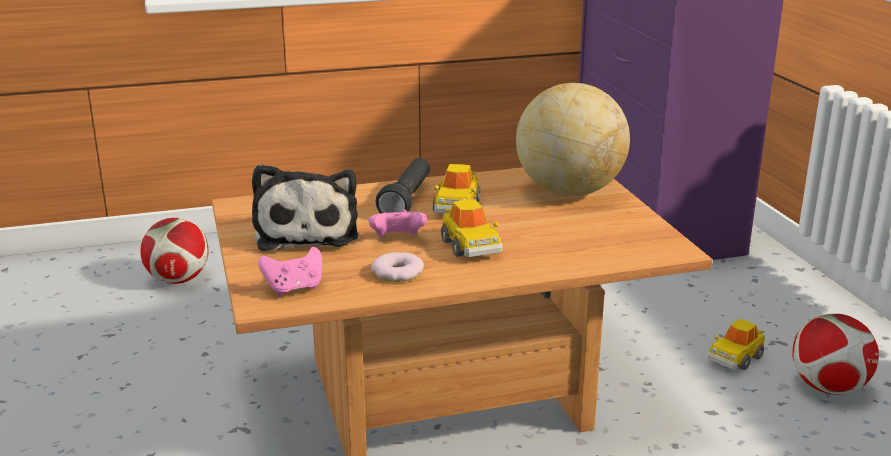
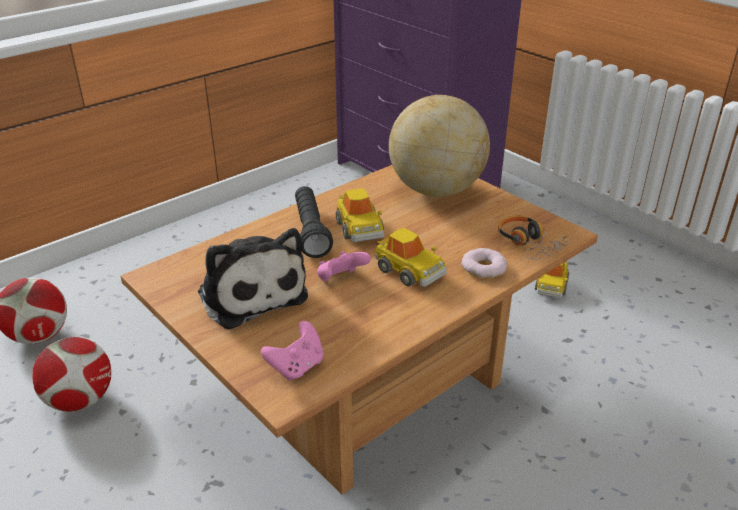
camera: 25 degrees left, 10 degrees up
(398, 273) = (374, 319): donut -> donut (484, 267)
(622, 250) = (529, 243): none -> headphones
(828, 388) = (626, 294): football -> football (80, 401)

